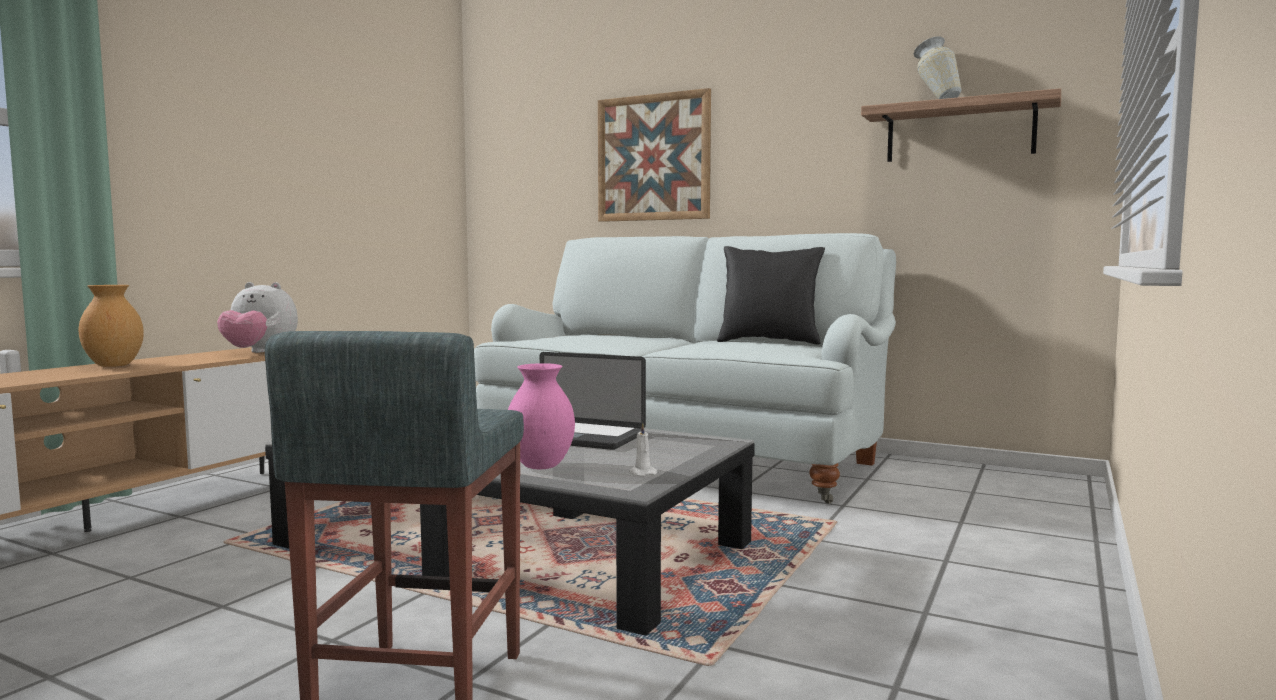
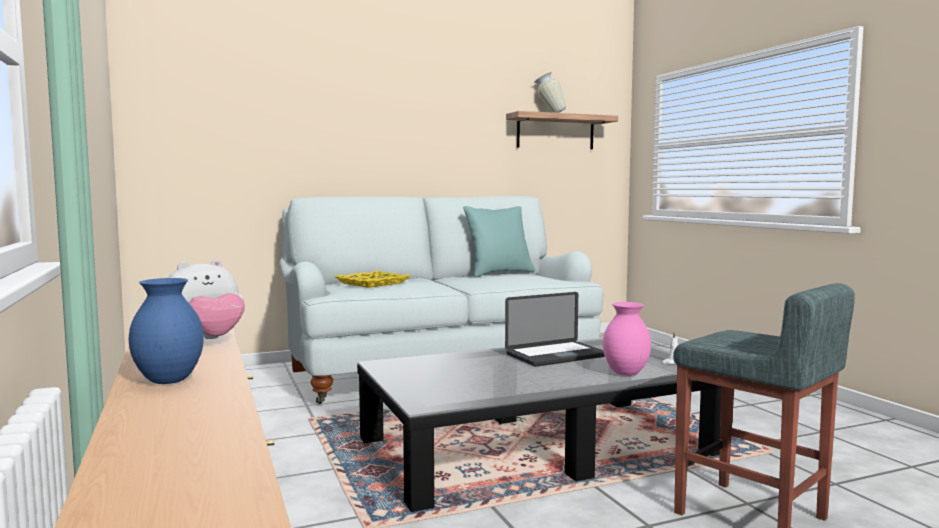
camera: 50 degrees left, 0 degrees up
(114, 365) = (167, 381): brown vase -> blue vase
(581, 335) = (373, 283): none -> yellow tray
(653, 158) = (342, 128): picture -> none
(769, 342) = (499, 273): black pillow -> turquoise pillow

